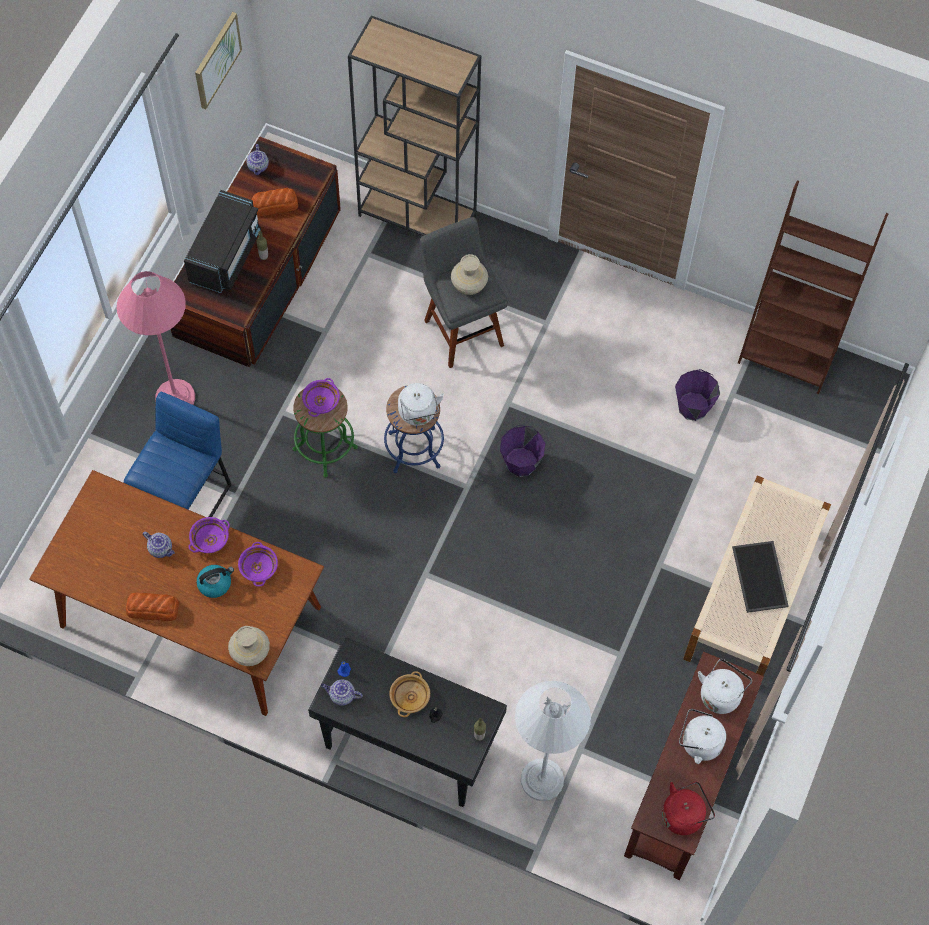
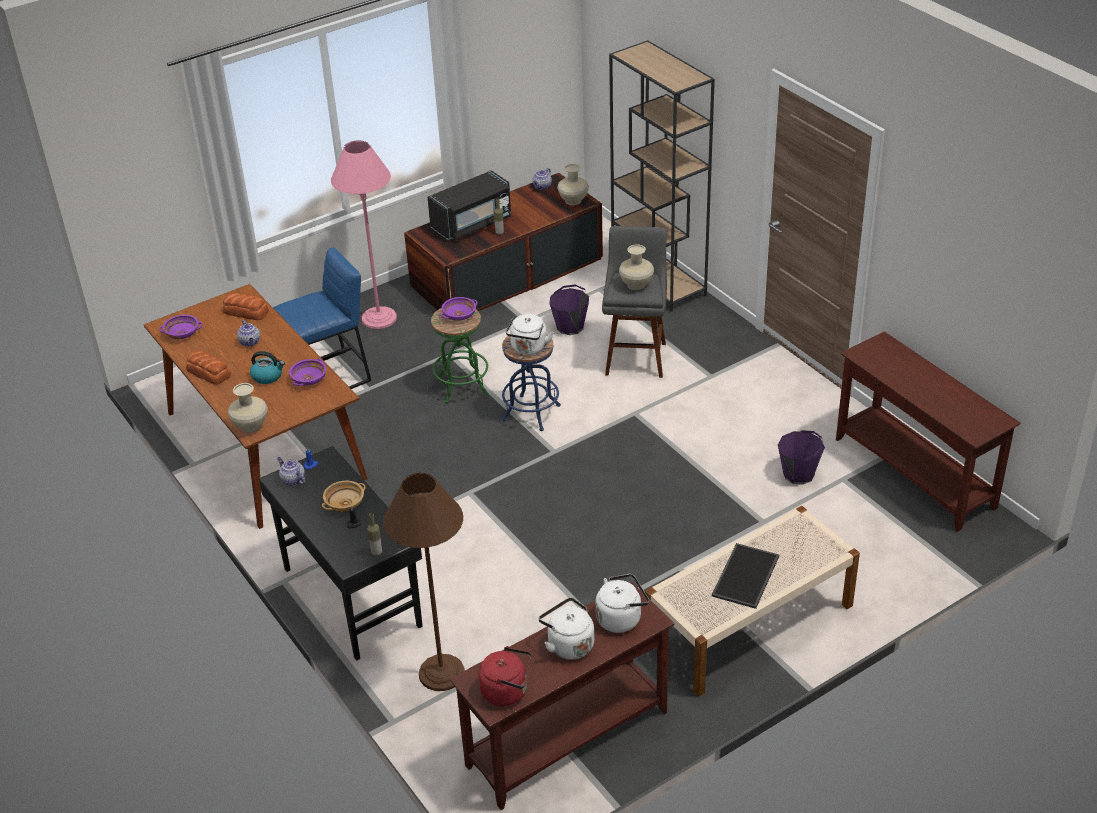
camera: 35 degrees right, 25 degrees down
(210, 539) = (291, 350): purple bowl -> purple bowl (183, 334)
(216, 60) = (528, 63): picture -> none
(275, 205) = (535, 209): bread -> bread (246, 312)
(305, 174) = (573, 201): none -> beige vase
(521, 462) = (613, 453): purple bucket -> purple bucket (570, 326)
(542, 780) = (441, 673): white floor lamp -> brown floor lamp
(786, 357) = (915, 473): brown bookcase -> brown console table

